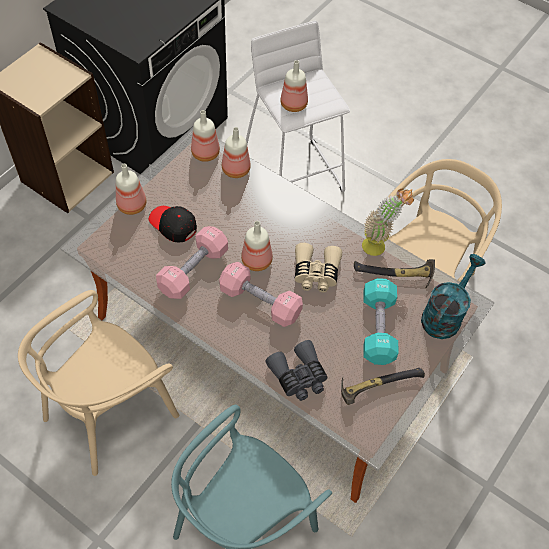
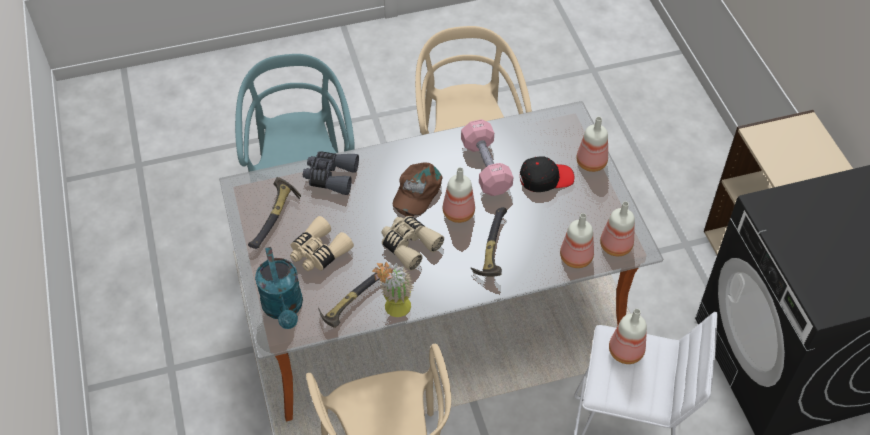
camera: 130 degrees right, 5 degrees down
(260, 302) = (416, 192): pink dumbbell -> brown cap
(273, 221) = (490, 249): none -> hammer
(378, 328) = (318, 252): turquoise dumbbell -> beige binoculars

